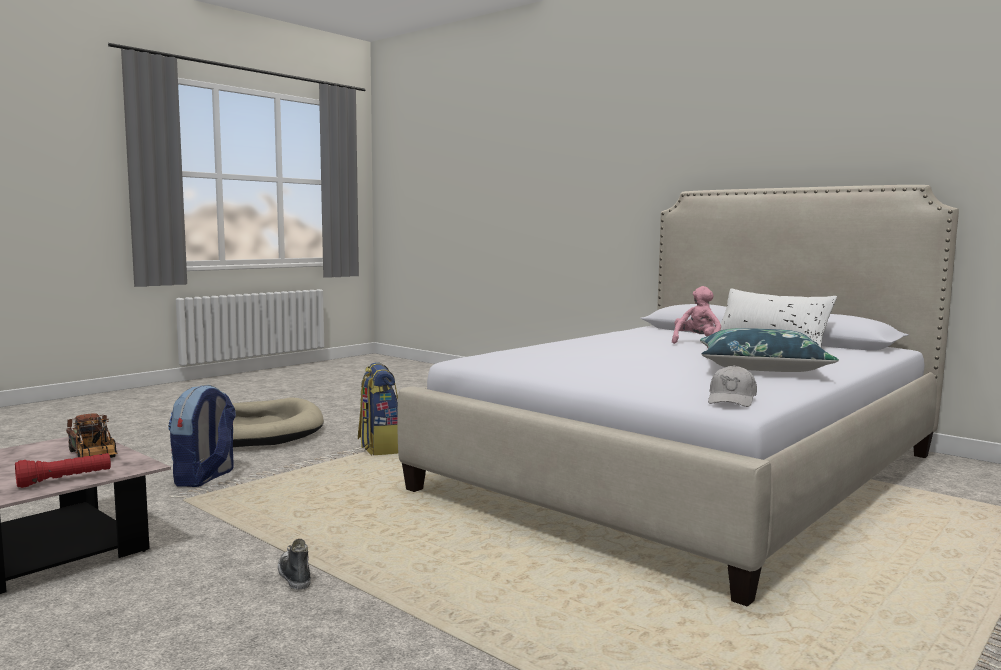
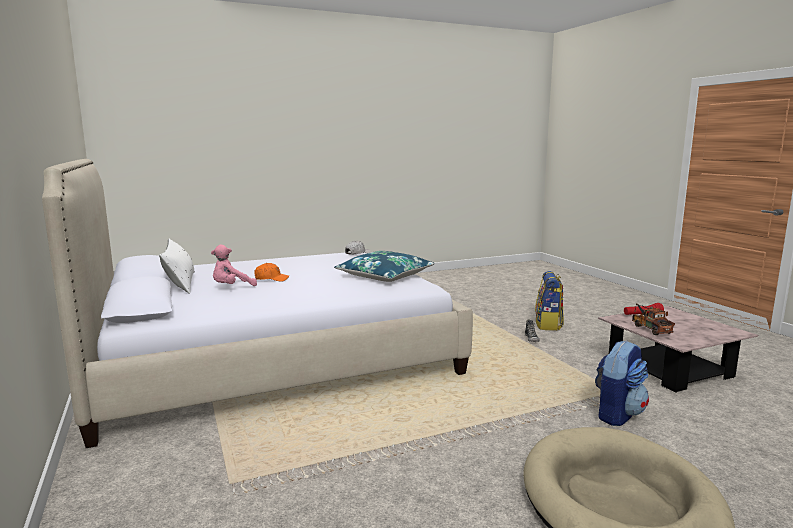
camera: 155 degrees left, 5 degrees up
(380, 447) = (466, 429): backpack -> backpack (548, 325)
(689, 351) = (271, 279): none -> orange cap
(762, 368) = (283, 265): blue pillow -> blue pillow (384, 276)

